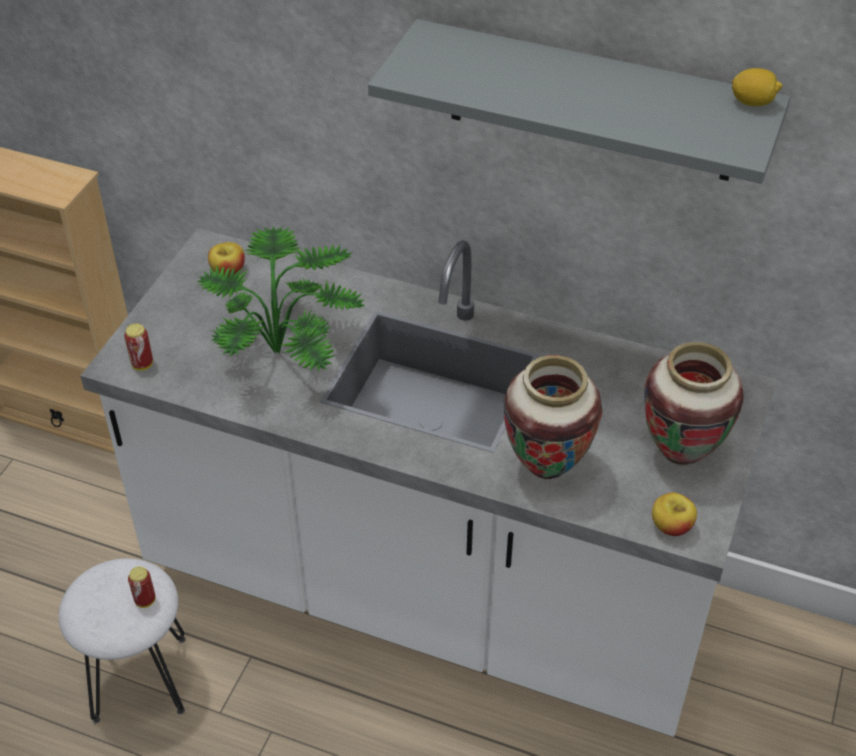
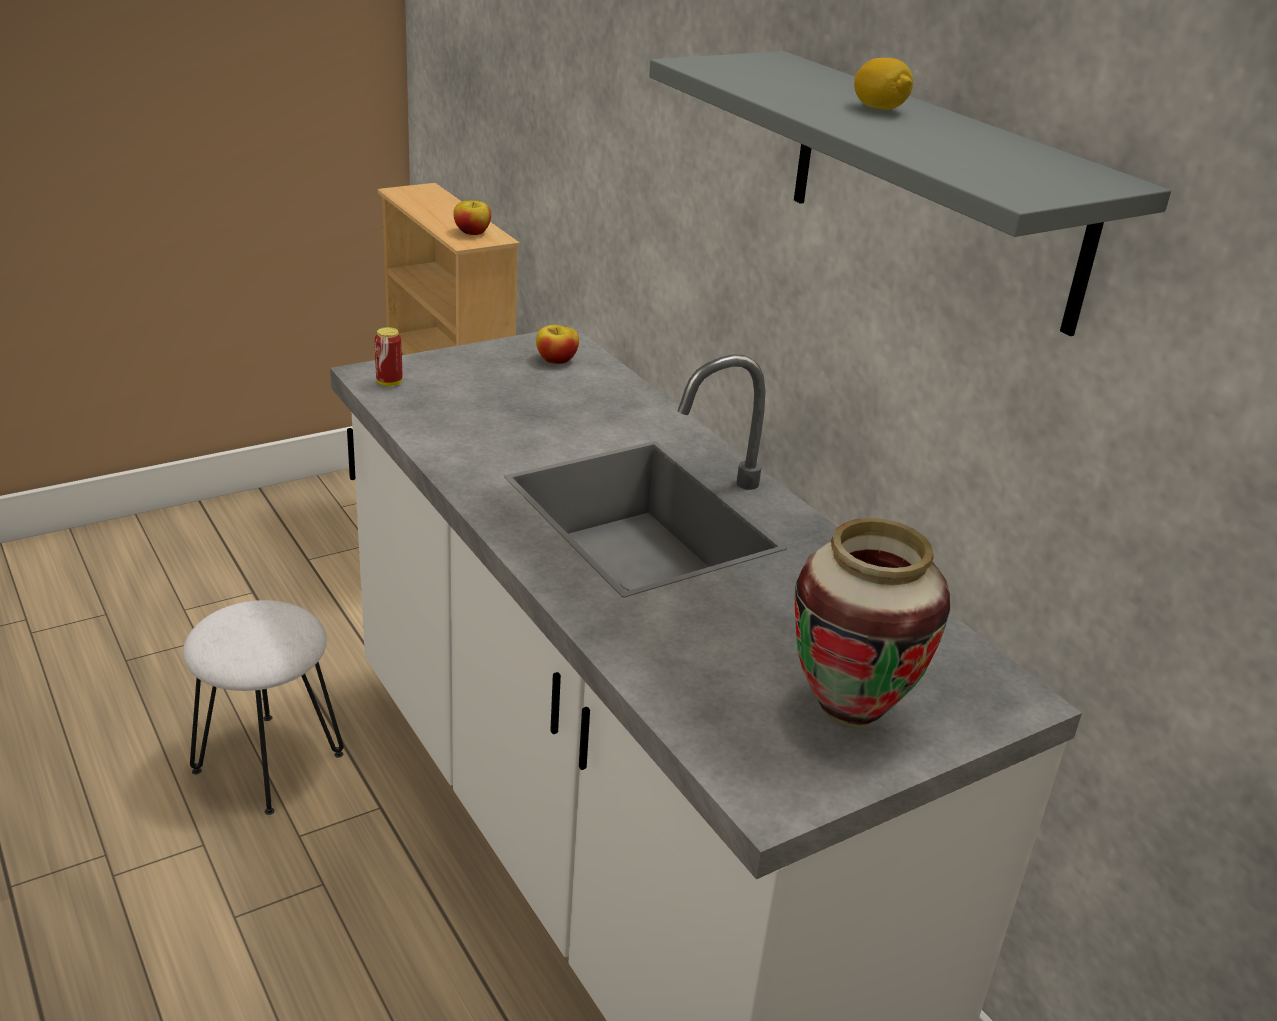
camera: 35 degrees right, 15 degrees down
(145, 600) = (275, 646): can -> none
(287, 349) = (530, 428): potted plant -> none
(546, 468) = (663, 639): vase -> none
(671, 526) = (745, 771): apple -> apple (472, 232)
(753, 102) = (1101, 177): lemon -> lemon (879, 109)

